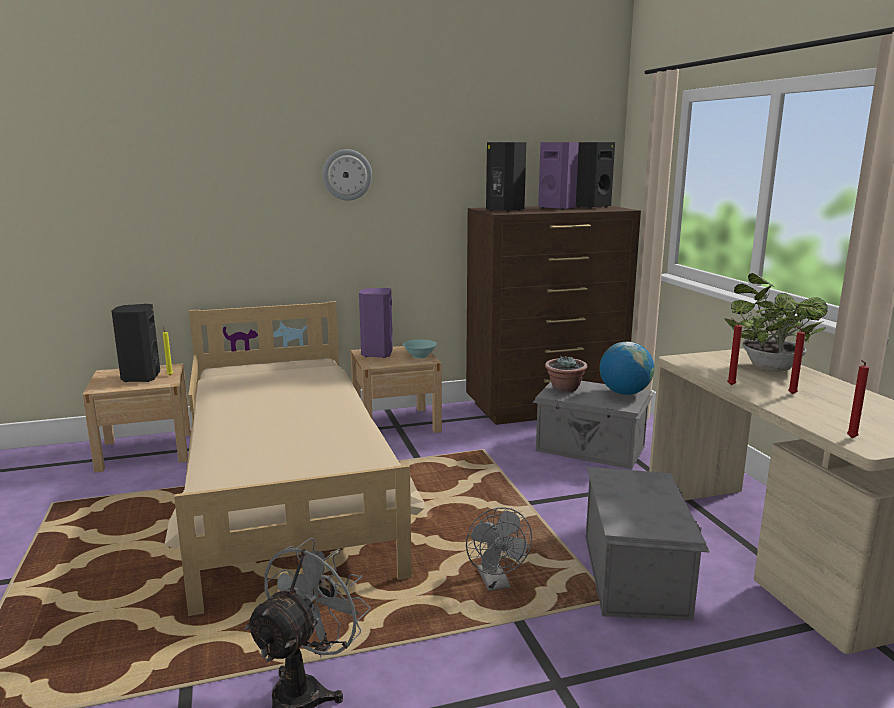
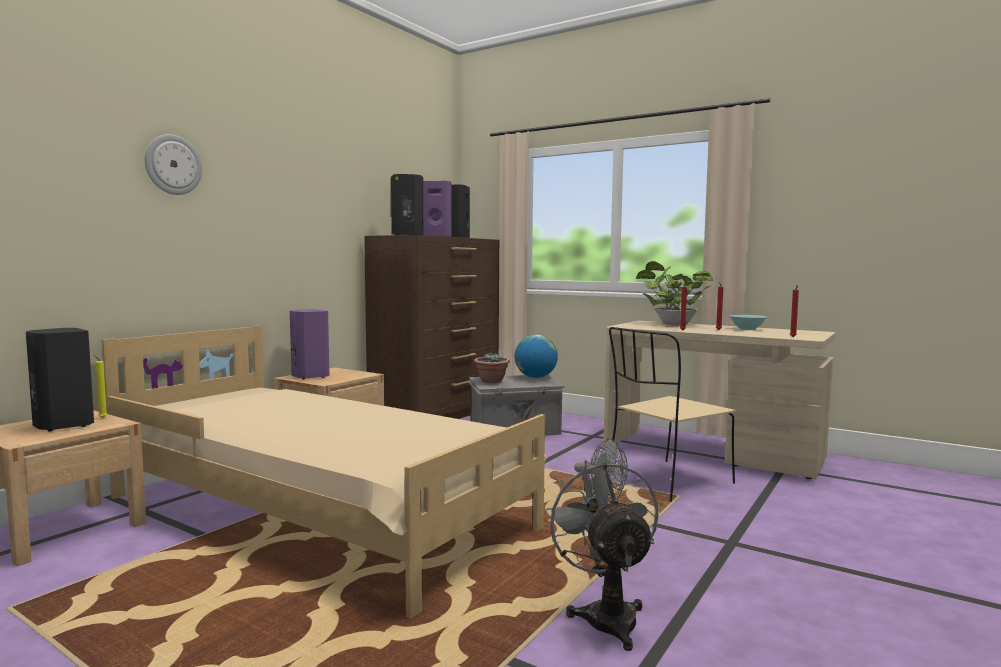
camera: 40 degrees left, 10 degrees down
(347, 175) = (266, 194): wall clock -> wall clock (173, 165)
(420, 356) = (354, 373): turquoise bowl -> turquoise bowl (747, 329)
(636, 575) = (666, 481): grey storage box -> beige chair

